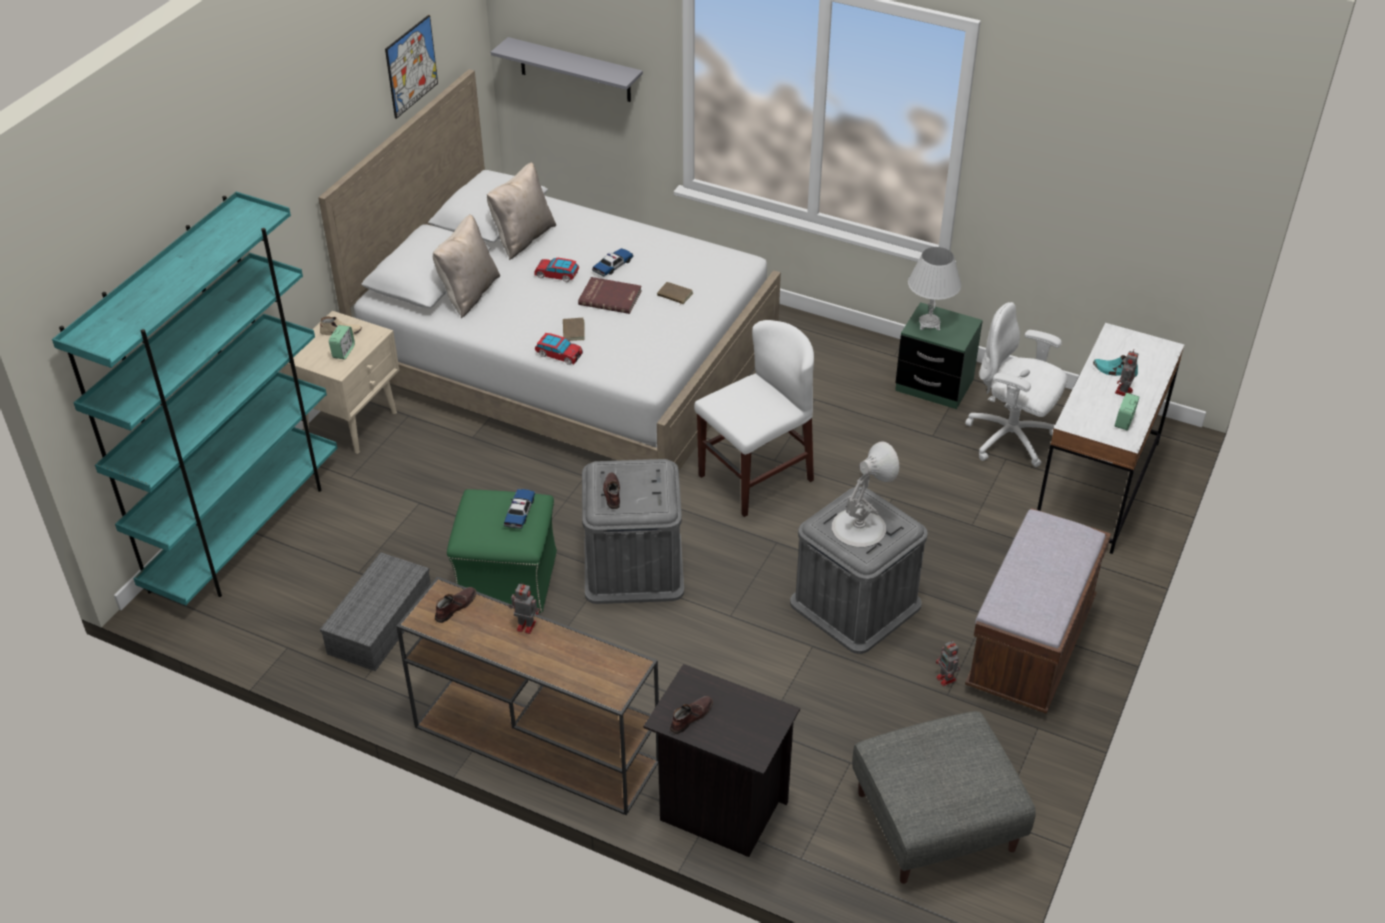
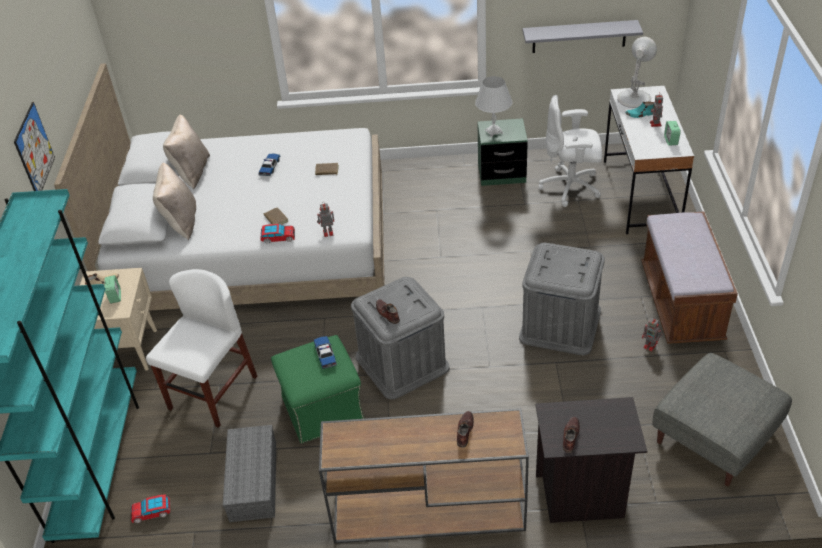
camera: 25 degrees left, 0 degrees up
(411, 66) = (72, 68): picture -> picture (34, 150)
(455, 607) = (352, 437): brown shoe -> brown shoe (464, 431)
(525, 625) = (412, 427): toy robot -> toy robot (327, 233)
(557, 275) = (235, 187): toy car -> toy car (152, 512)
(575, 70) = (179, 41): grey shelf -> grey shelf (579, 36)
(610, 297) = (284, 187): red book -> none
(755, 478) = (437, 273): white chair -> white chair (213, 393)
(859, 527) = (563, 268): white table lamp -> white table lamp (634, 98)

